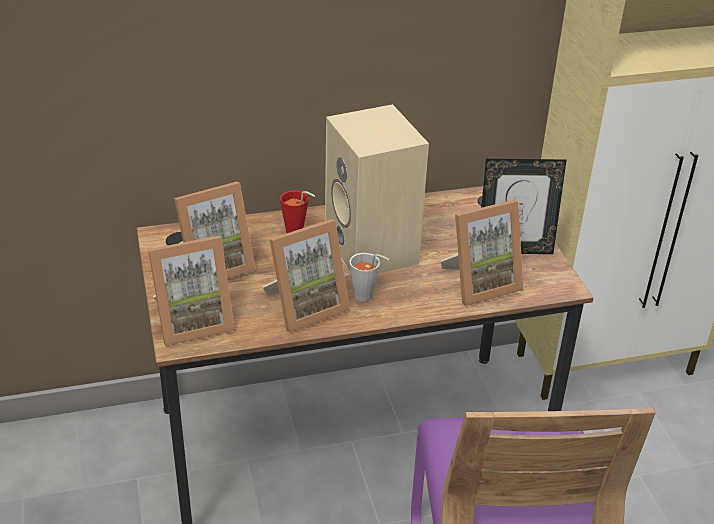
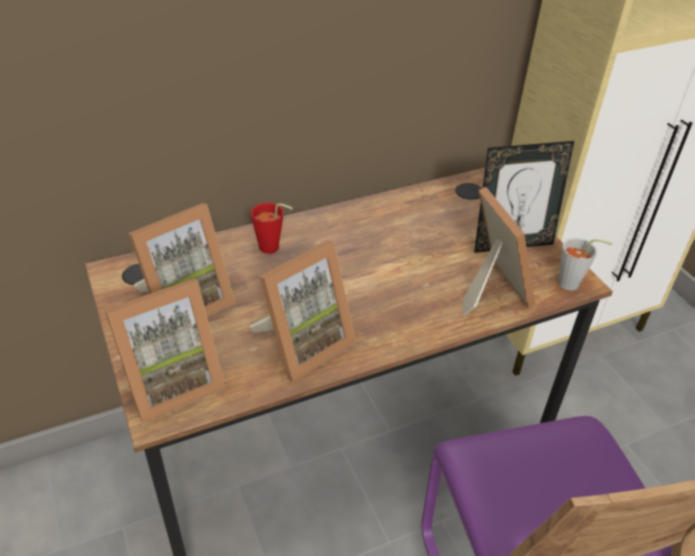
camera: 10 degrees left, 5 degrees up
(367, 297) = (370, 321): grey cup -> grey cup (573, 285)
(374, 250) = (363, 261): beige speaker -> none
(480, 283) = (489, 288): picture frame -> picture frame turned 75 degrees counterclockwise

